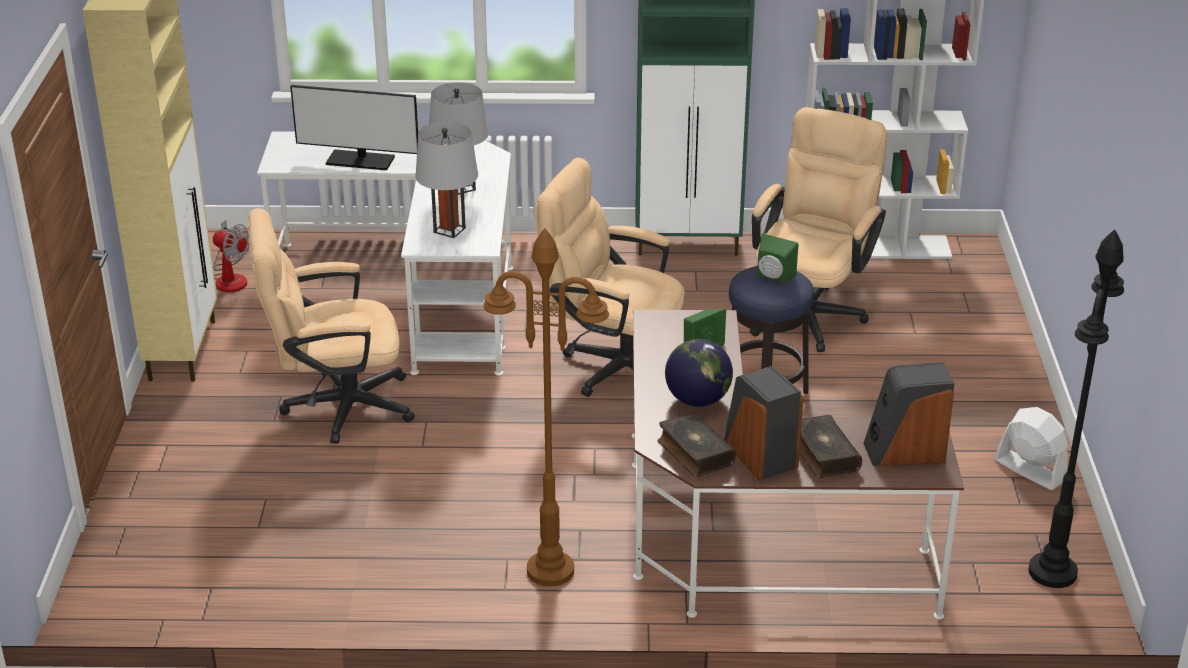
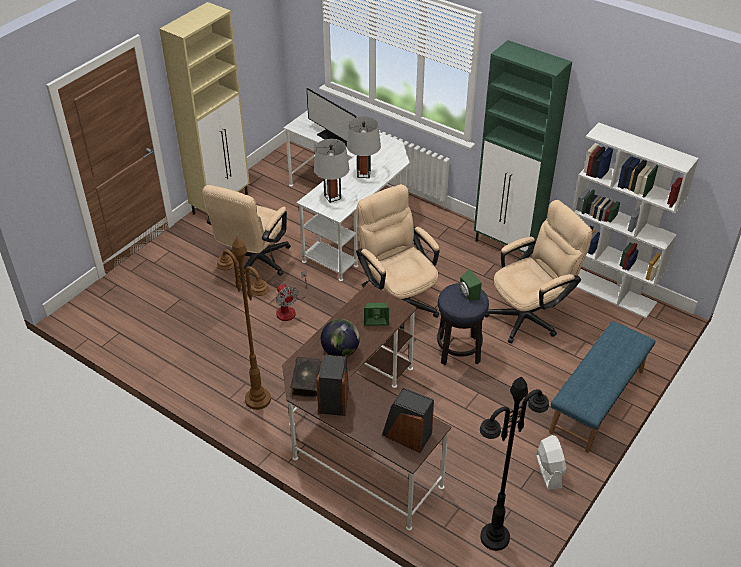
camera: 35 degrees right, 10 degrees up
(231, 277) = (276, 173): fan -> fan (289, 309)
(335, 407) = (253, 264): beige office chair -> beige office chair turned 90 degrees counterclockwise
(823, 454) = (365, 415): book -> none
(999, 370) = (598, 401): none -> blue bench

